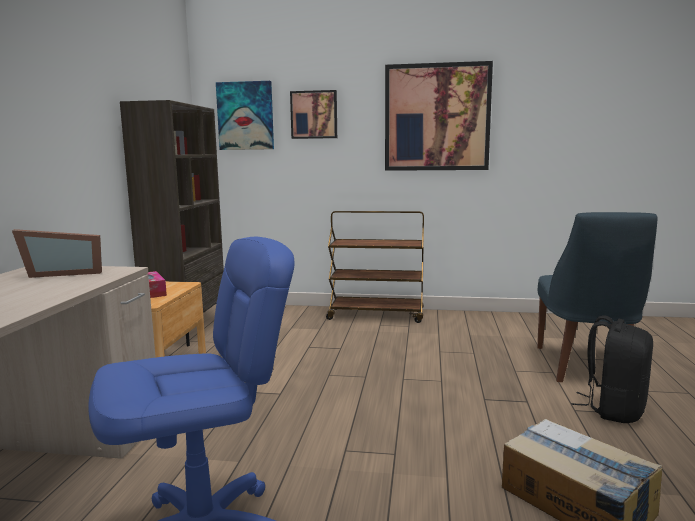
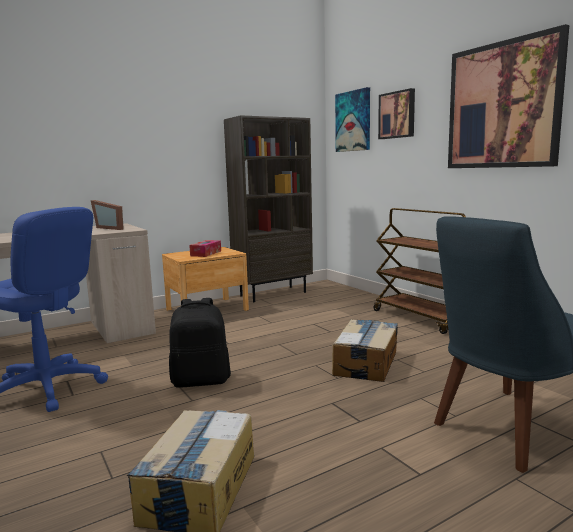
camera: 50 degrees right, 0 degrees up
(429, 362) = (366, 363): none -> cardboard box
(613, 409) = (420, 468): black backpack -> black backpack (201, 380)

